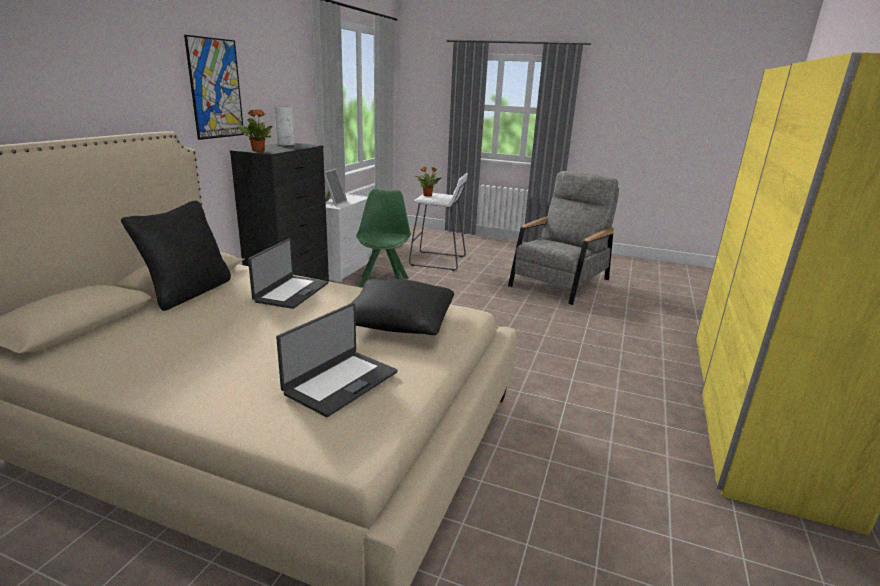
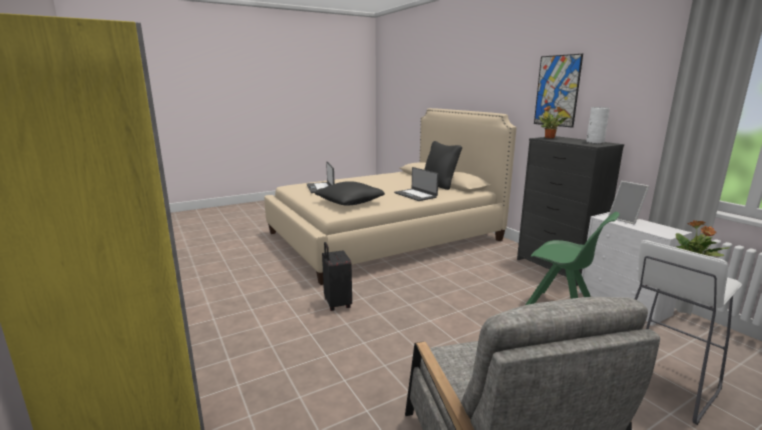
camera: 130 degrees right, 5 degrees down
(520, 369) = (336, 304): none -> black suitcase

